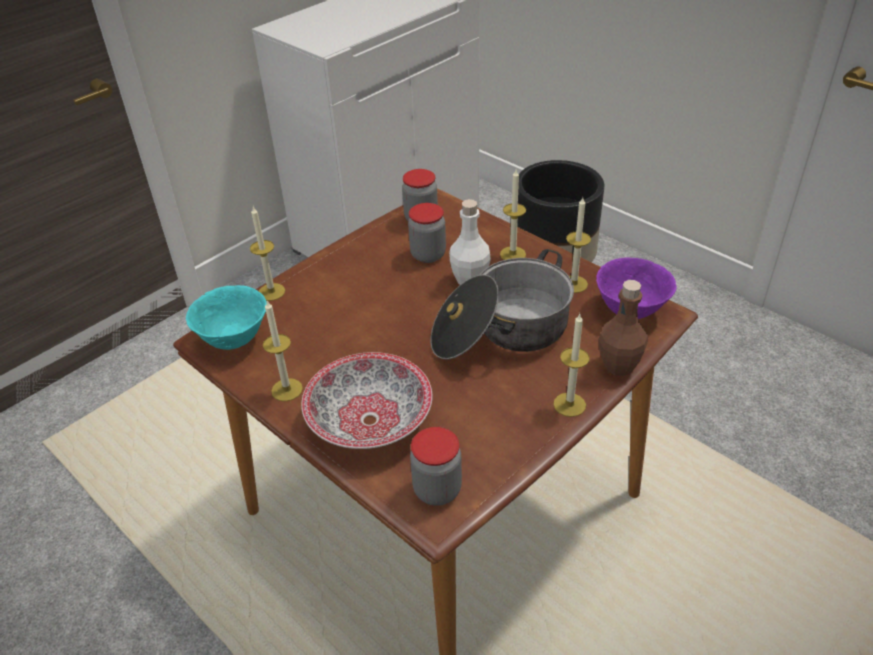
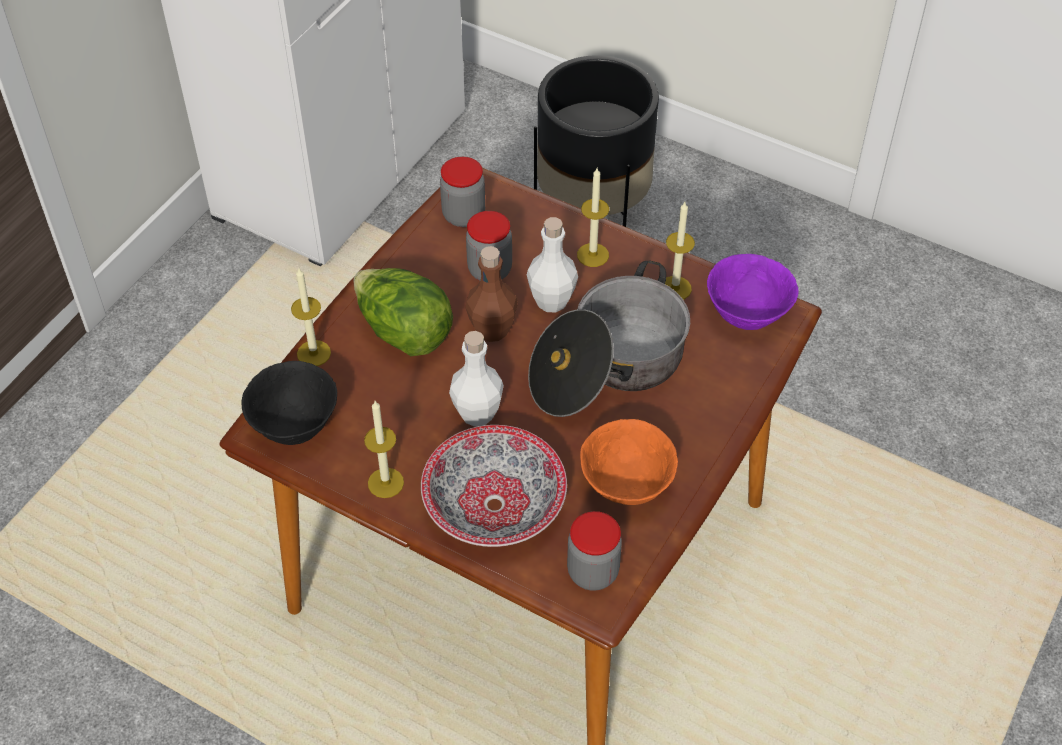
camera: 15 degrees left, 10 degrees up
(234, 339) = (295, 426): turquoise bowl -> black bowl
(345, 287) = (403, 332): none -> lettuce
(381, 350) = (477, 413): none -> white bottle
(489, 424) = (626, 487): none -> orange bowl
(569, 404) = (706, 448): candle -> none
(619, 366) = (748, 391): brown bottle -> brown bottle (492, 330)

